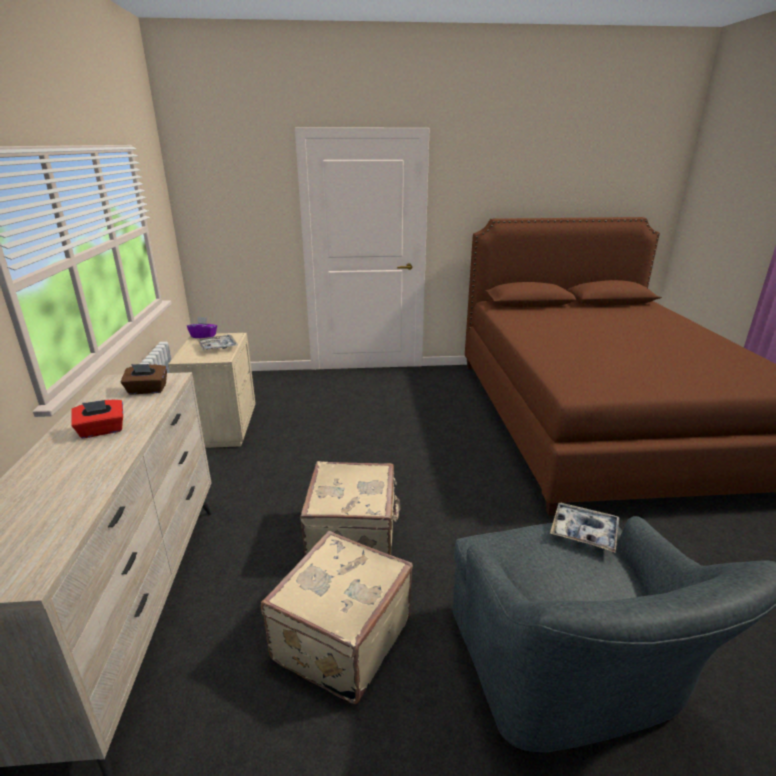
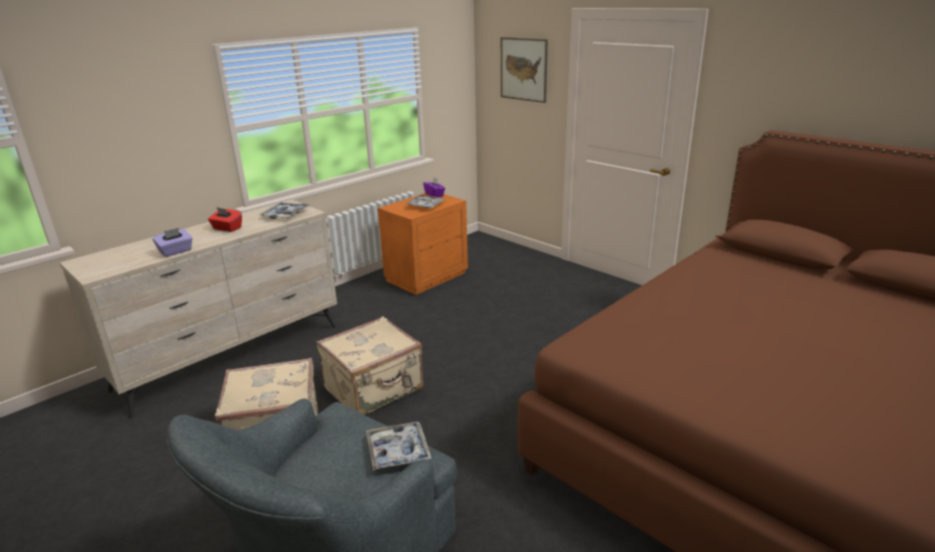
camera: 50 degrees right, 0 degrees up
(97, 483) = (176, 251): none -> purple tissue box
(147, 390) = (285, 215): brown tissue box -> tray
(221, 427) = (425, 276): beige nightstand -> orange nightstand
(241, 192) = (523, 69): none -> picture

